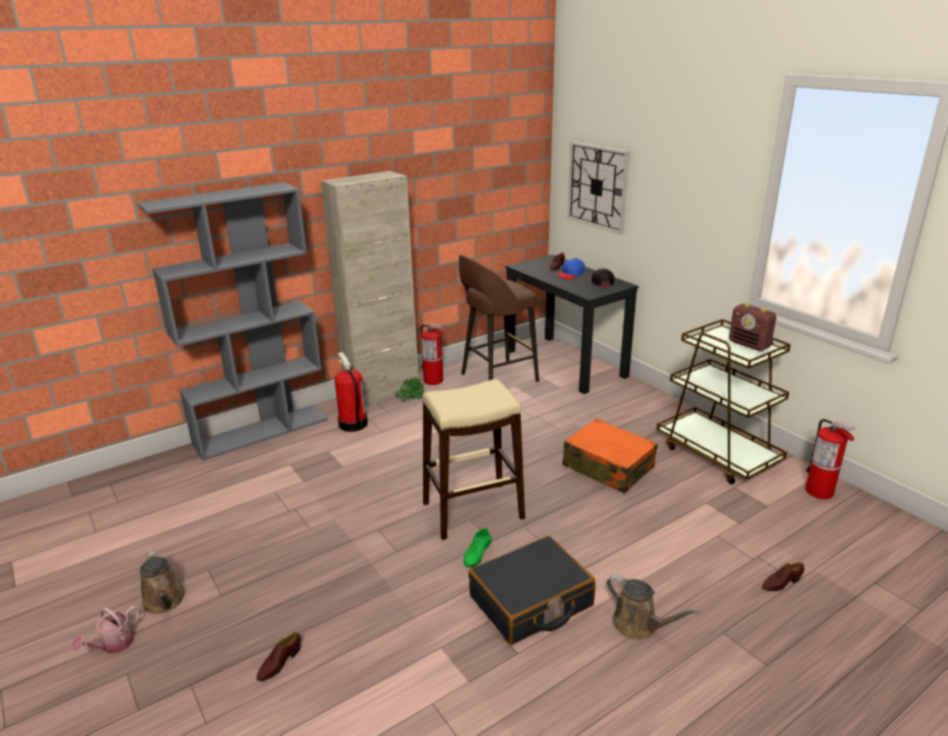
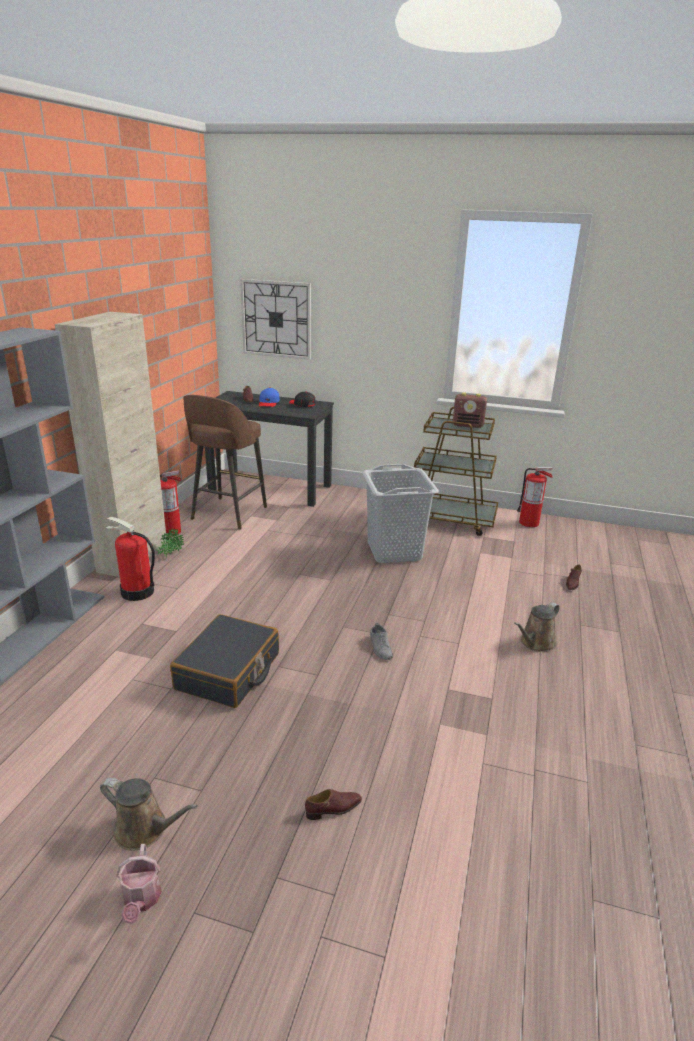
camera: 40 degrees left, 0 degrees up
(279, 663) = (333, 809): brown shoe -> brown shoe turned 105 degrees counterclockwise
(473, 510) = (338, 619): beige stool -> none
(477, 553) = (380, 647): green shoe -> grey shoe
(531, 602) = (458, 662): black suitcase -> black suitcase (228, 672)
(608, 467) = (394, 551): orange suitcase -> grey laundry basket
(639, 625) = (535, 643): brown watering can -> brown watering can turned 135 degrees clockwise

